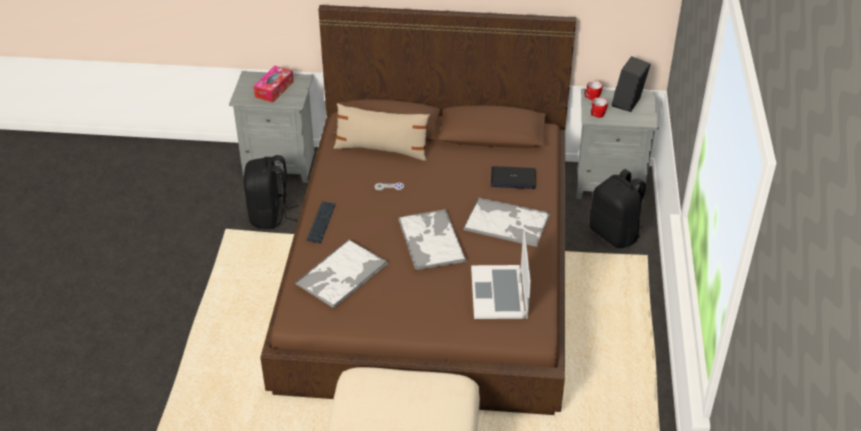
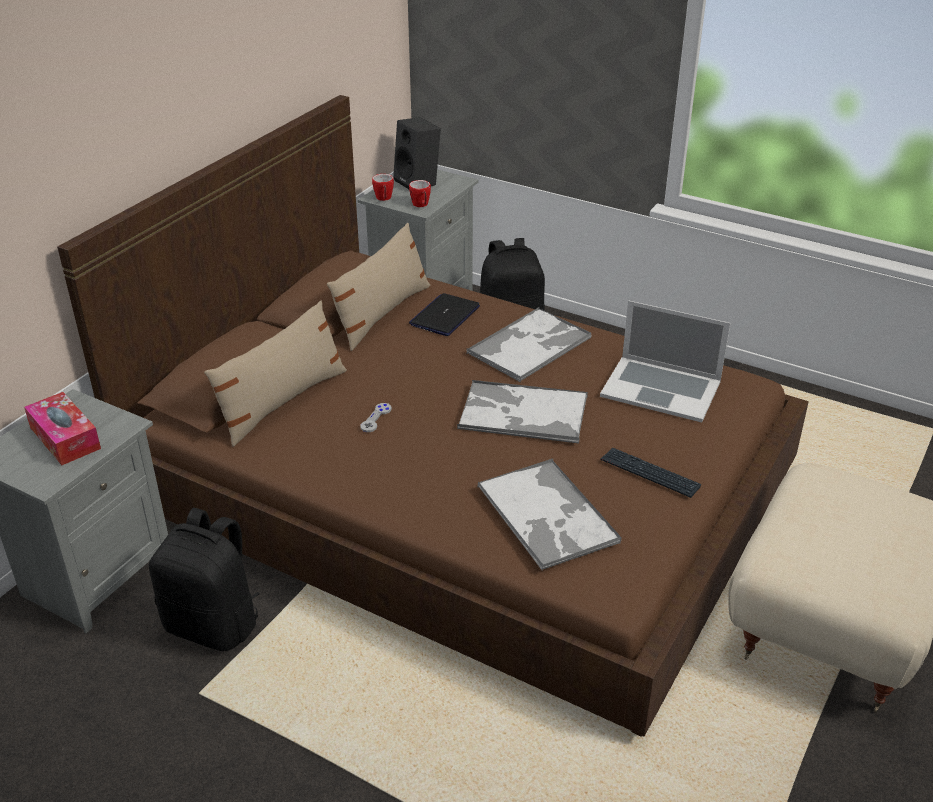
camera: 65 degrees left, 5 degrees down
(321, 222) = (405, 506): keyboard -> keyboard (650, 474)
(496, 153) = (382, 313): none -> beige pillow

